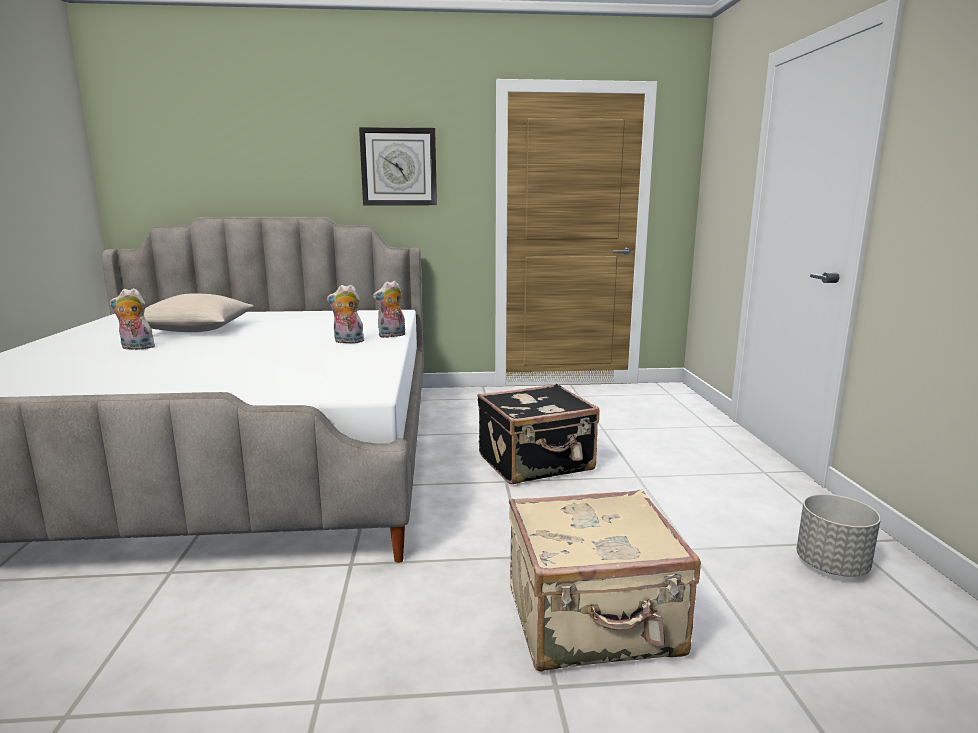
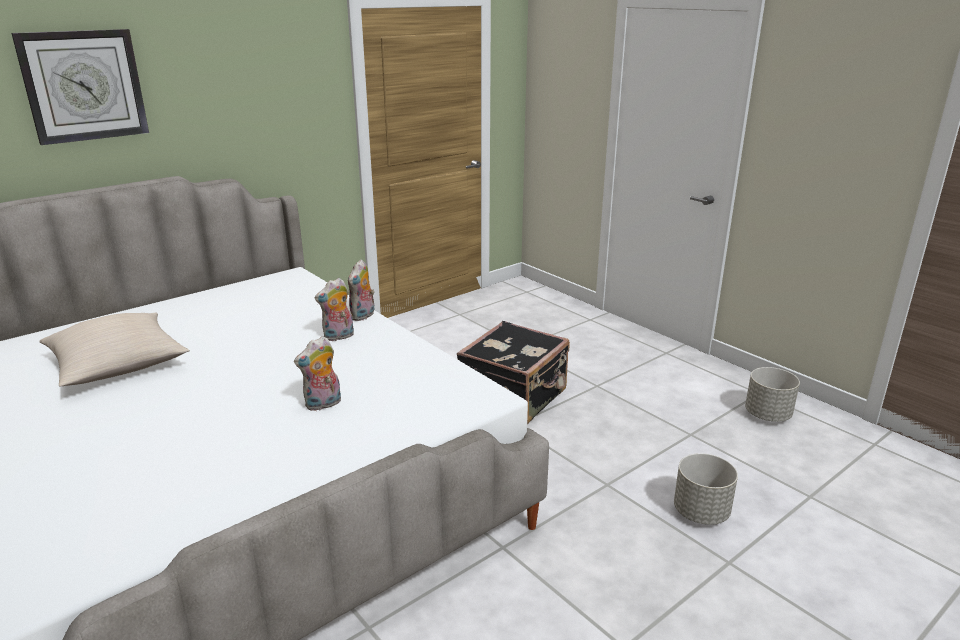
camera: 35 degrees left, 10 degrees up
(136, 348) = (114, 416): plush toy -> plush toy (323, 404)
(399, 167) = (253, 104): wall clock -> wall clock (84, 86)
(593, 622) = (700, 512): beige suitcase -> grey planter

